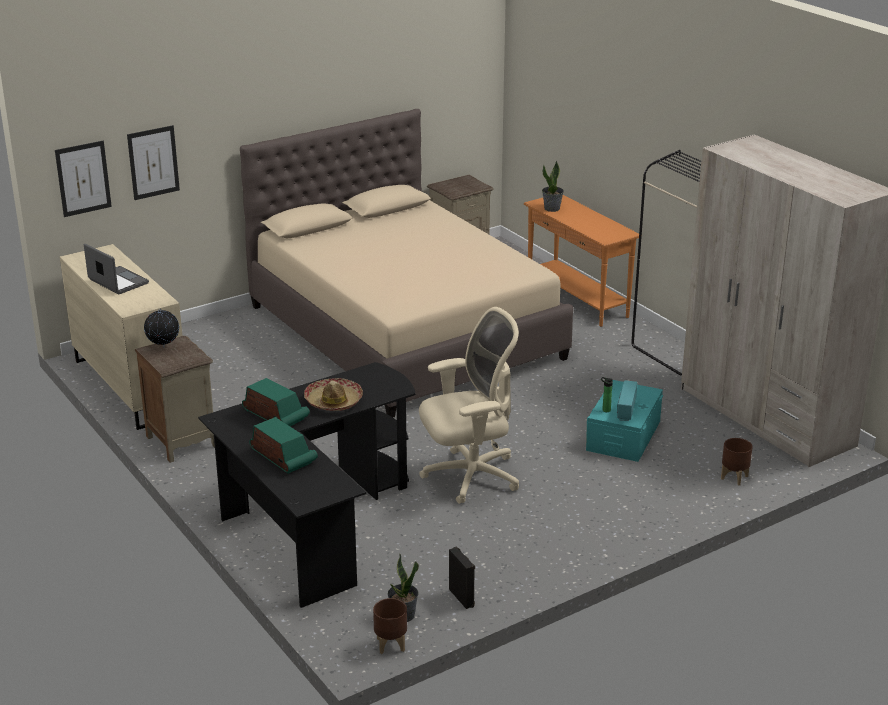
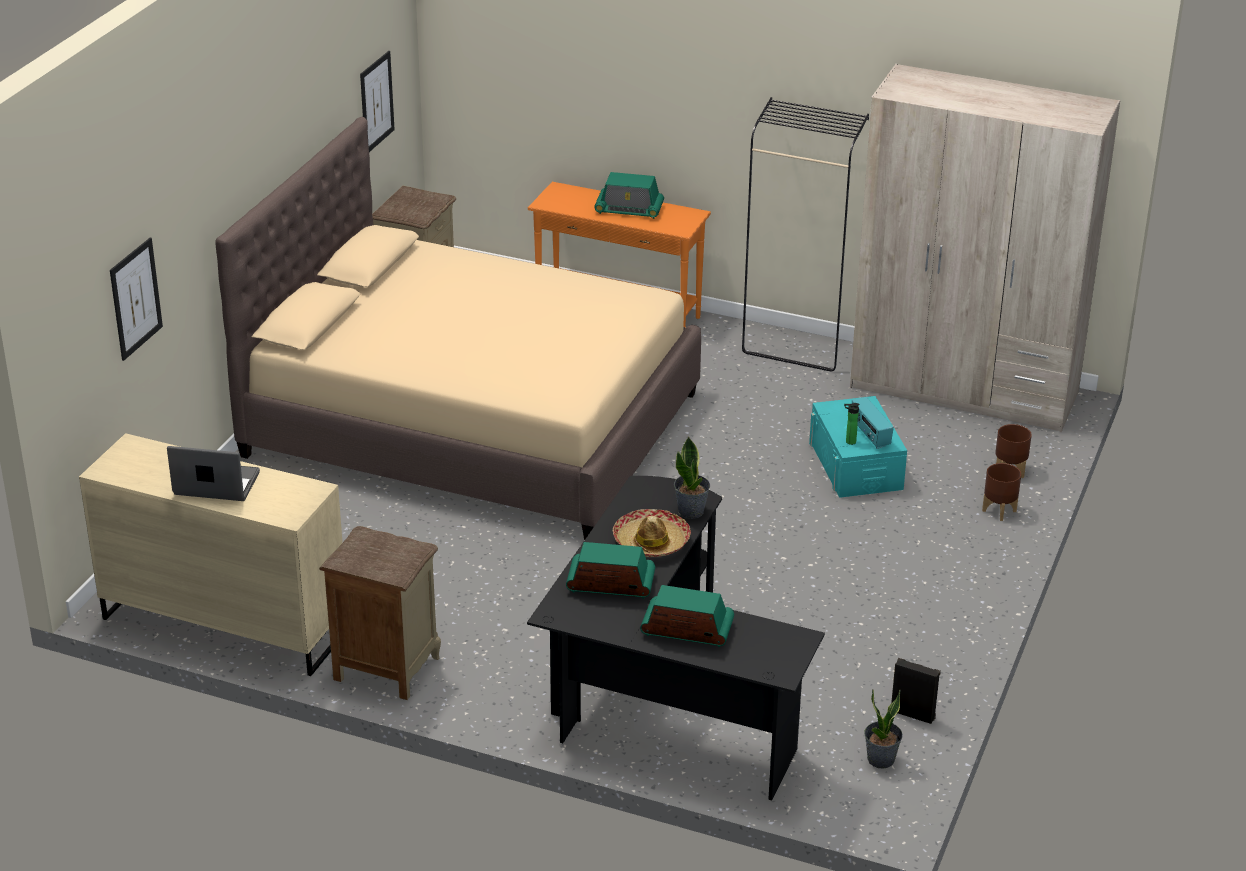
camera: 35 degrees left, 5 degrees up
(83, 178) = (74, 353): picture -> picture (376, 102)
(163, 347) = (354, 551): globe -> none
(390, 645) = (906, 796): brown planter -> brown planter (998, 511)
(467, 478) = (760, 579): beige office chair -> none
(552, 208) = (571, 206): potted plant -> potted plant (691, 511)
(586, 220) = (629, 210): none -> radio

